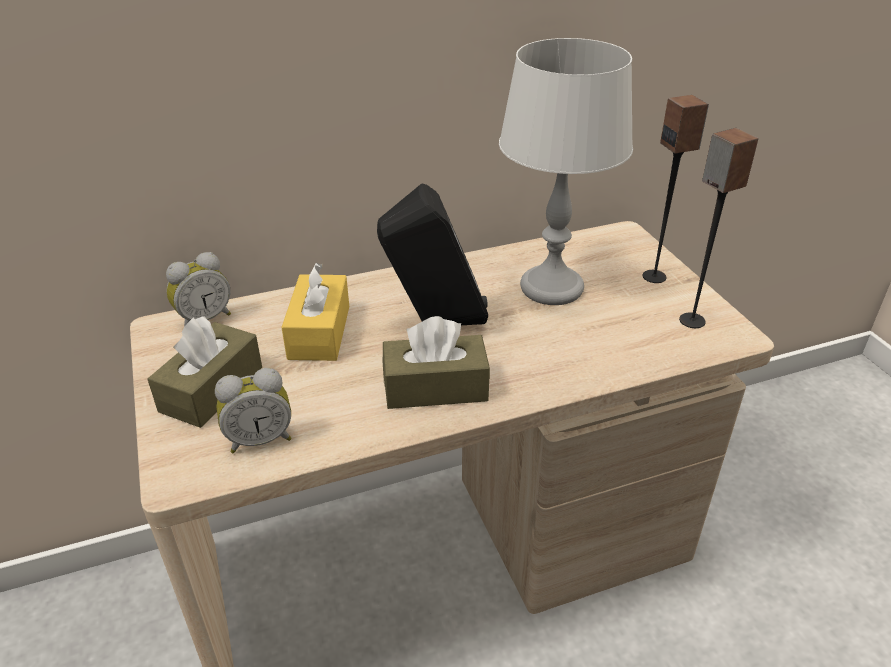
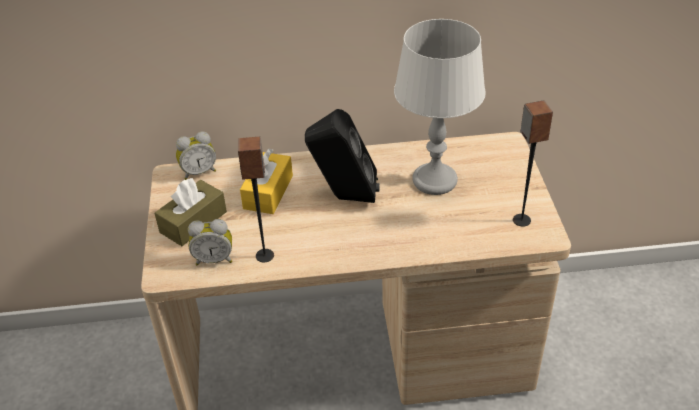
camera: 15 degrees right, 5 degrees up
(435, 388) = (329, 242): brown tissue box -> none
(654, 276) = (513, 182): speaker -> speaker (265, 255)

